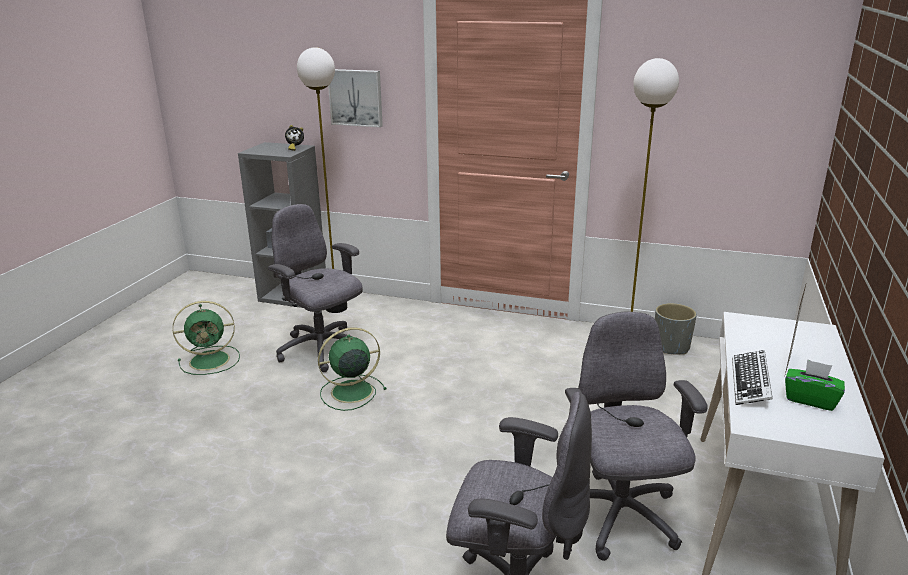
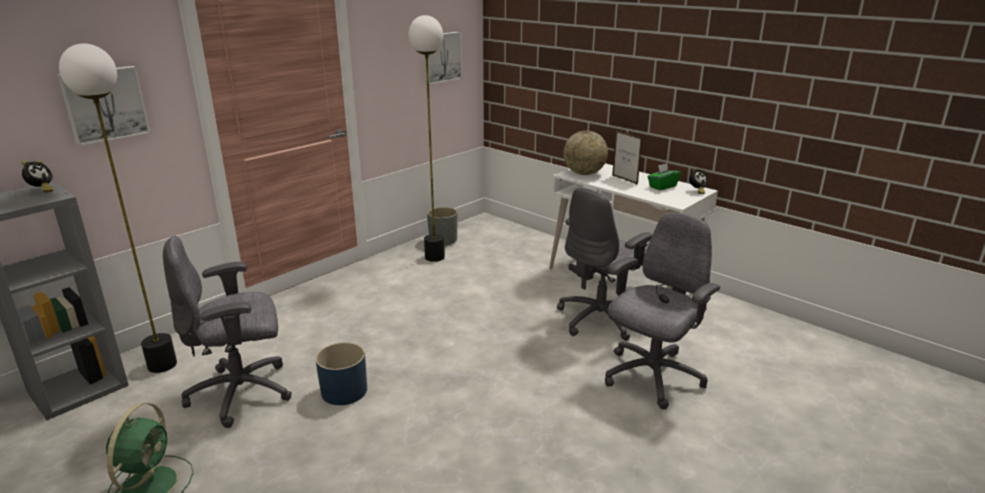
camera: 65 degrees left, 0 degrees up
(350, 392) = (344, 391): green fan -> blue planter
(619, 518) = (600, 319): grey office chair -> grey office chair turned 60 degrees counterclockwise
(743, 119) = (441, 57): none -> picture
(750, 383) = (638, 192): keyboard -> none
(763, 330) = (584, 173): none -> globe
(842, 435) = (697, 191): none -> alarm clock

